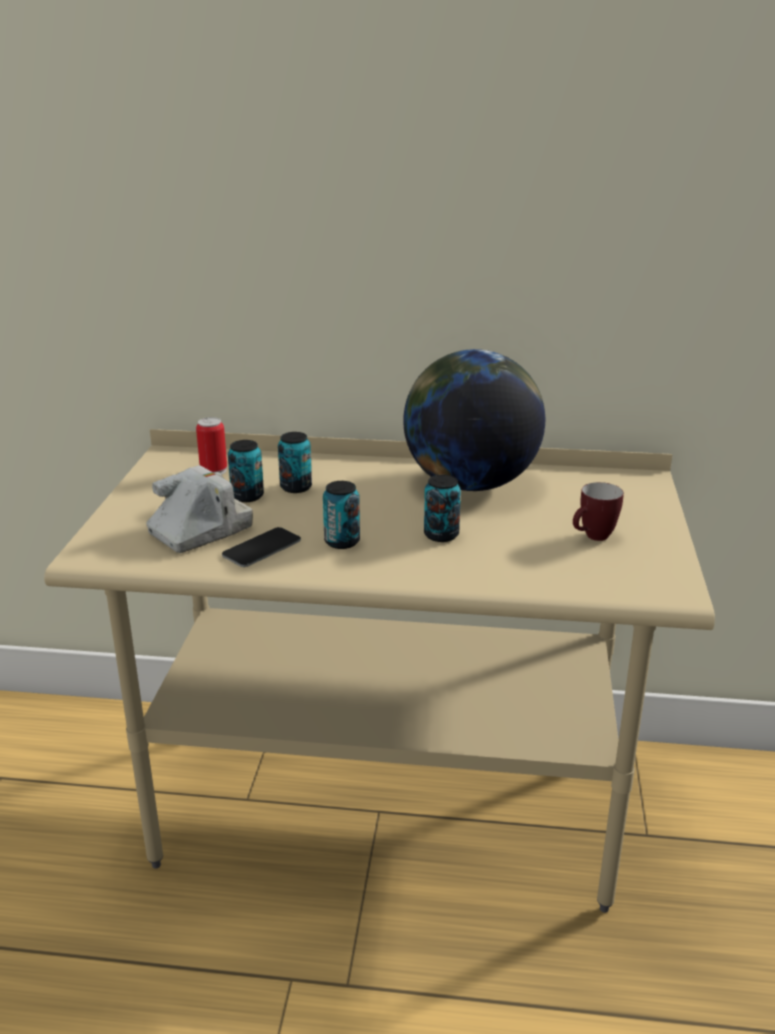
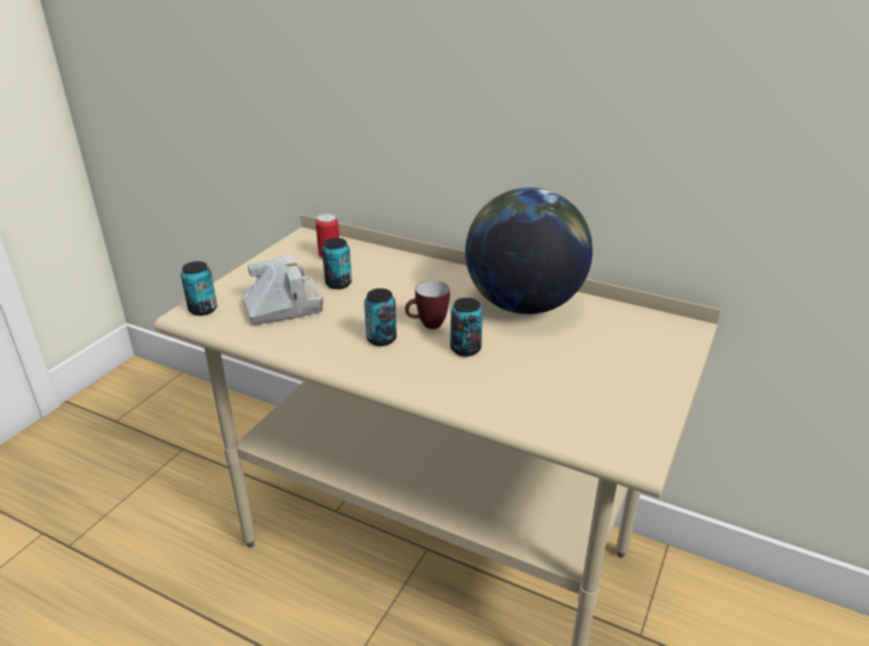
camera: 20 degrees right, 5 degrees up
(262, 548) = (317, 332): phone -> none
(296, 487) = (380, 282): can -> can (203, 309)
(593, 538) = (597, 379): mug -> mug (427, 325)

